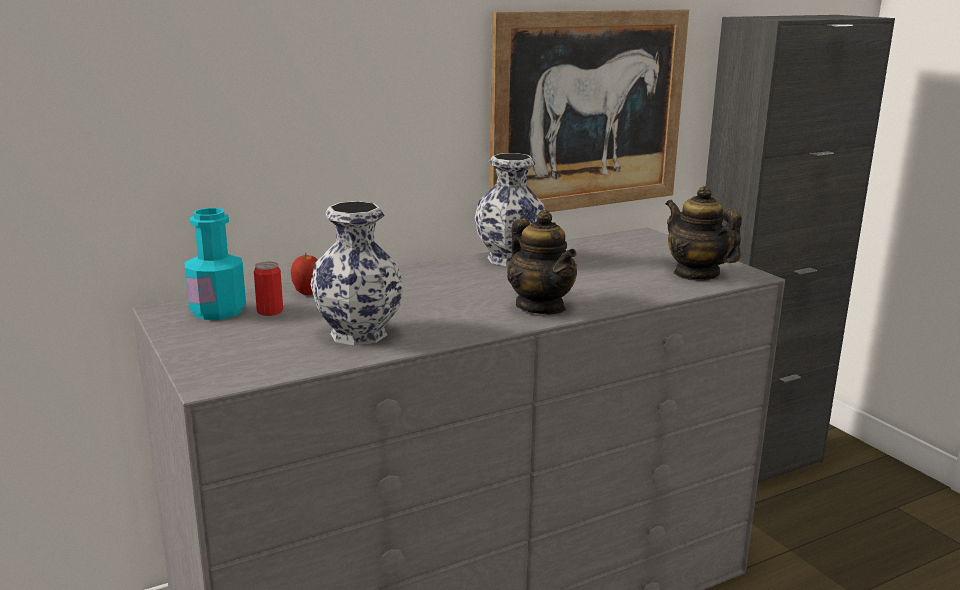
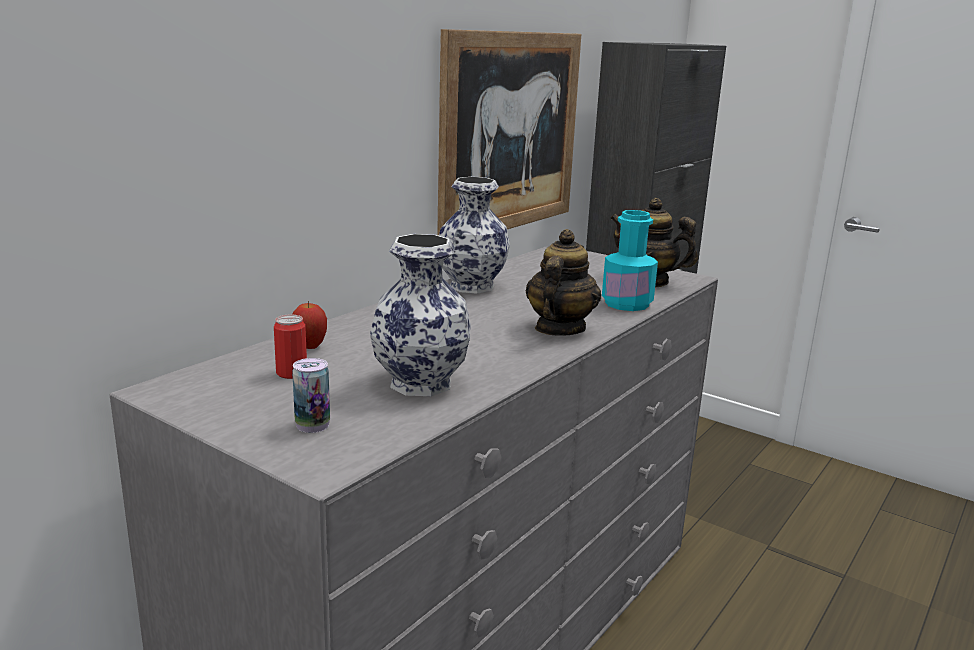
camera: 25 degrees left, 0 degrees up
(218, 311) = (228, 381): turquoise bottle -> turquoise bottle (626, 304)
(238, 352) = (312, 425): none -> can
(540, 307) = (559, 329): teapot -> teapot turned 105 degrees counterclockwise

